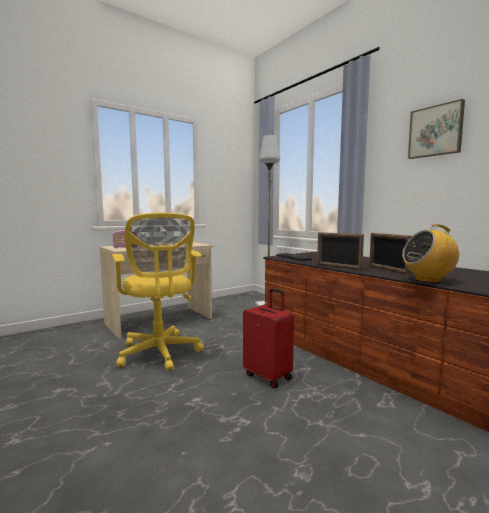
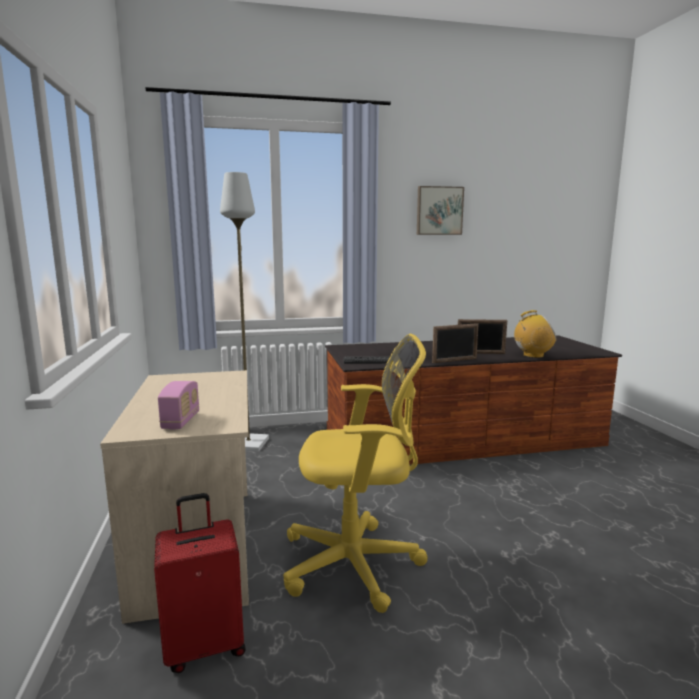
camera: 65 degrees left, 5 degrees up
(269, 376) = (468, 499): red suitcase -> red suitcase (205, 645)
(428, 280) = (533, 355): radio -> radio turned 105 degrees counterclockwise

